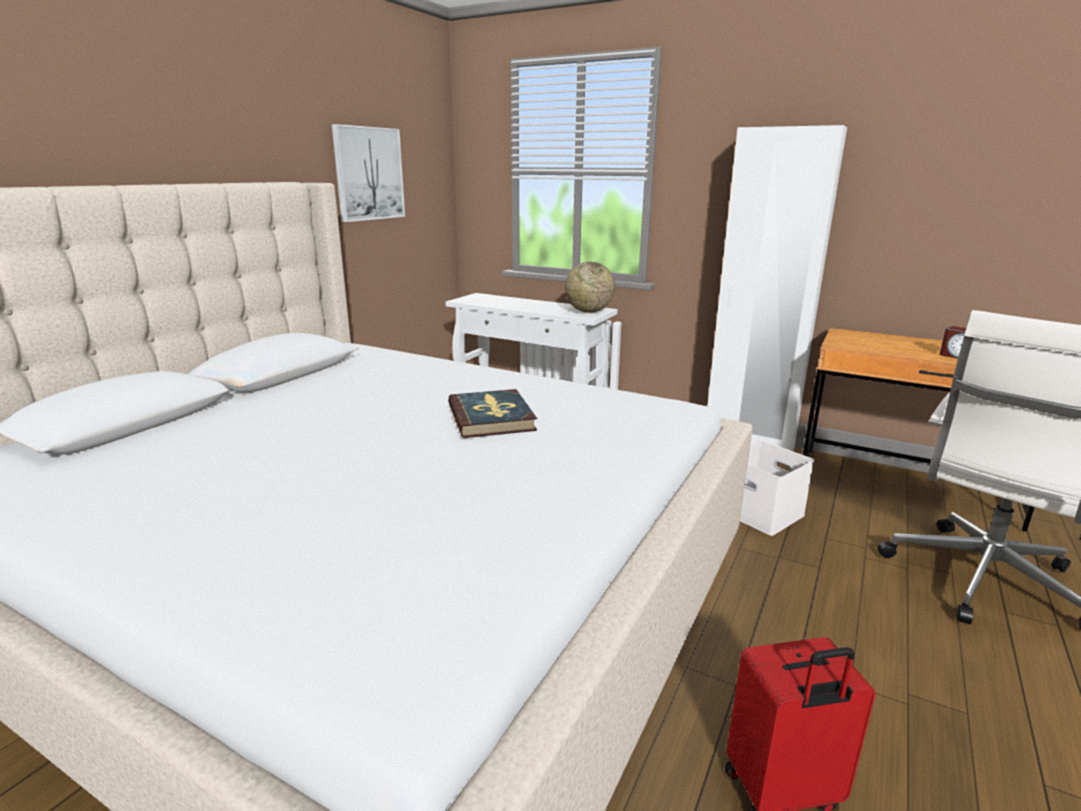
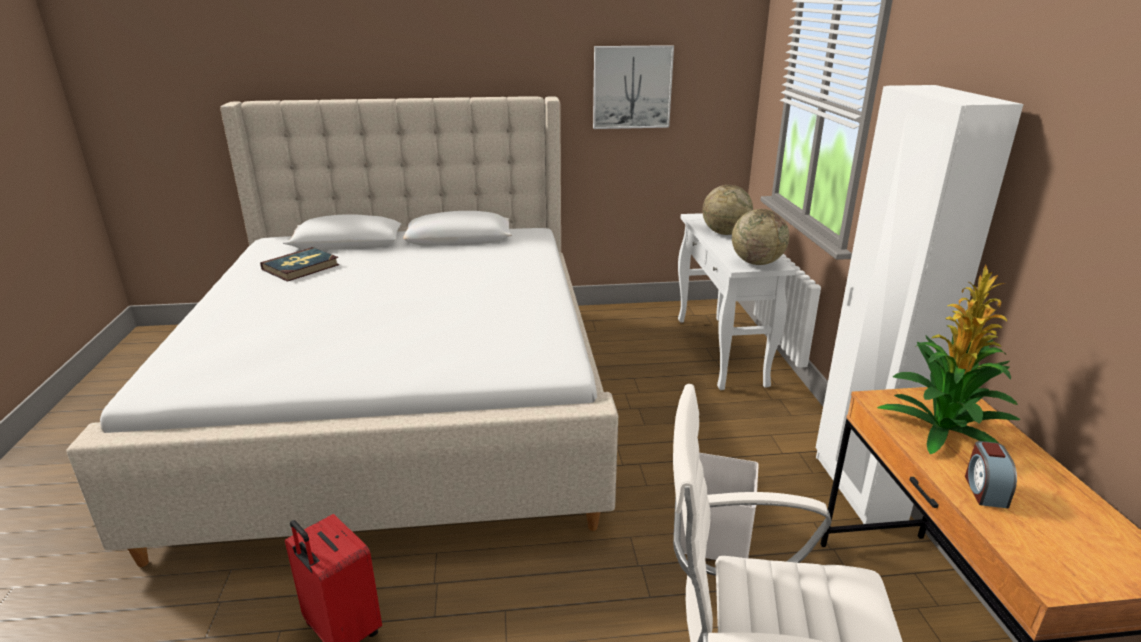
camera: 55 degrees right, 5 degrees up
(491, 417) = (453, 312): book -> book (301, 267)
(514, 303) = (725, 233): none -> globe
(884, 344) = (944, 429): none -> potted plant

